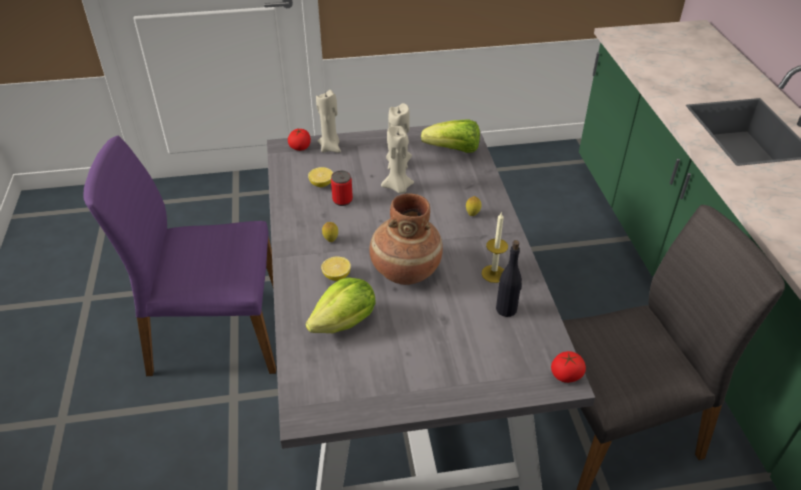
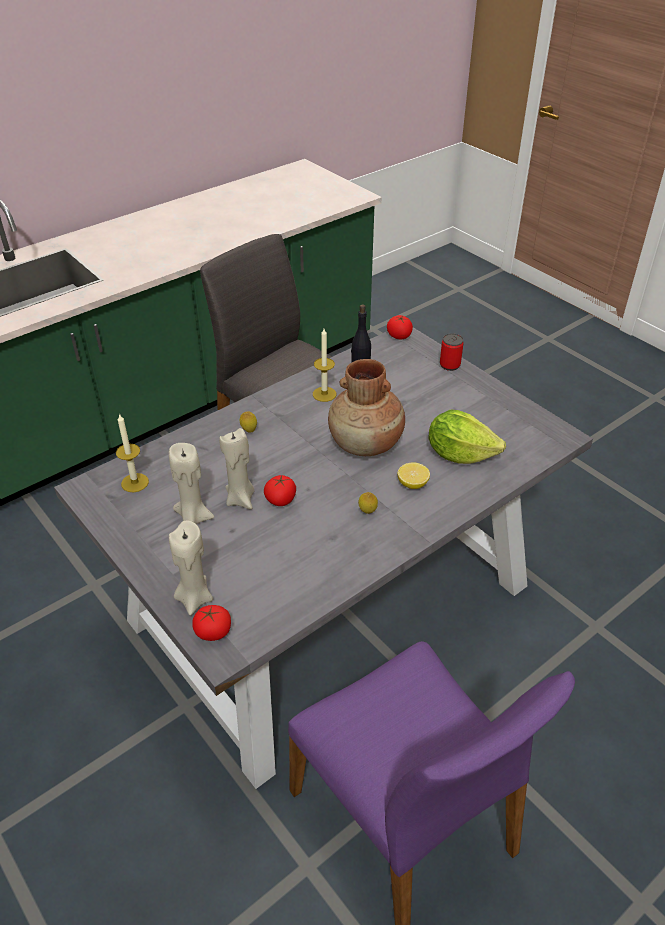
camera: 120 degrees left, 0 degrees up
(321, 184) = (279, 567): lemon -> none
(342, 200) = (296, 534): can -> can (450, 365)
(381, 204) = (280, 500): none -> tomato
(453, 150) = (135, 482): lettuce -> candle

